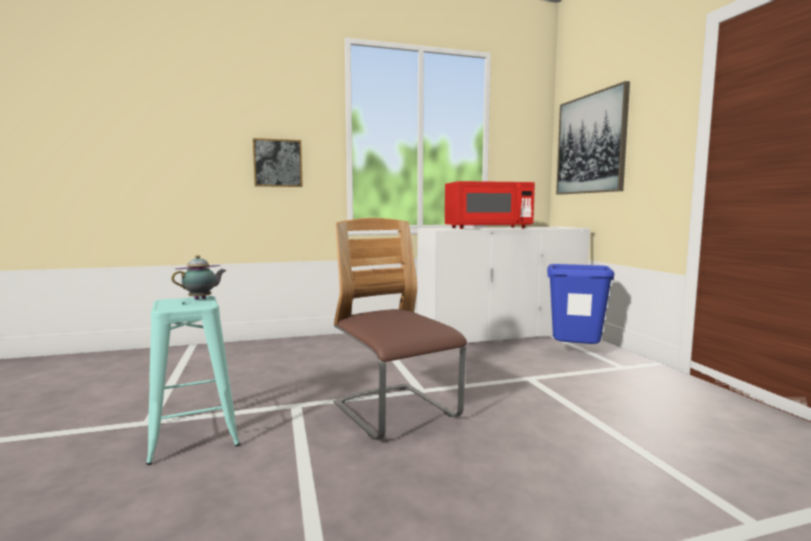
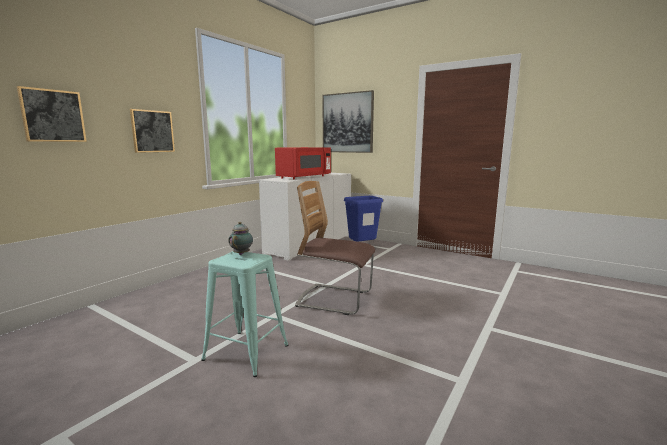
camera: 40 degrees left, 5 degrees up
(174, 148) = (53, 116): none -> picture

